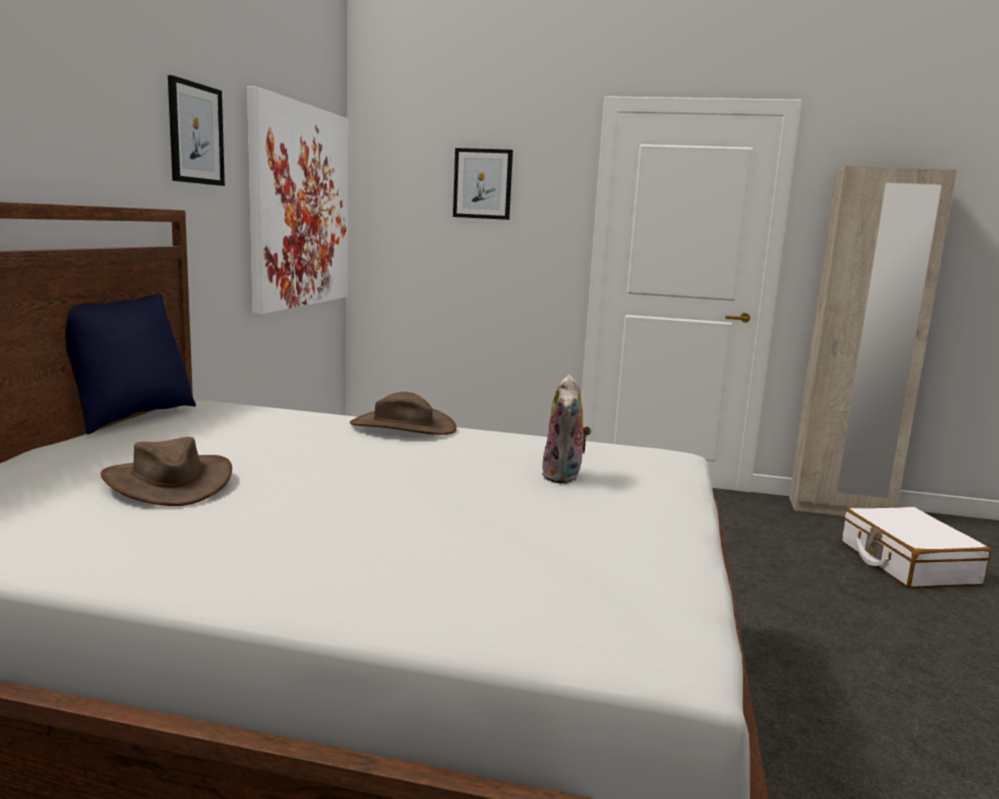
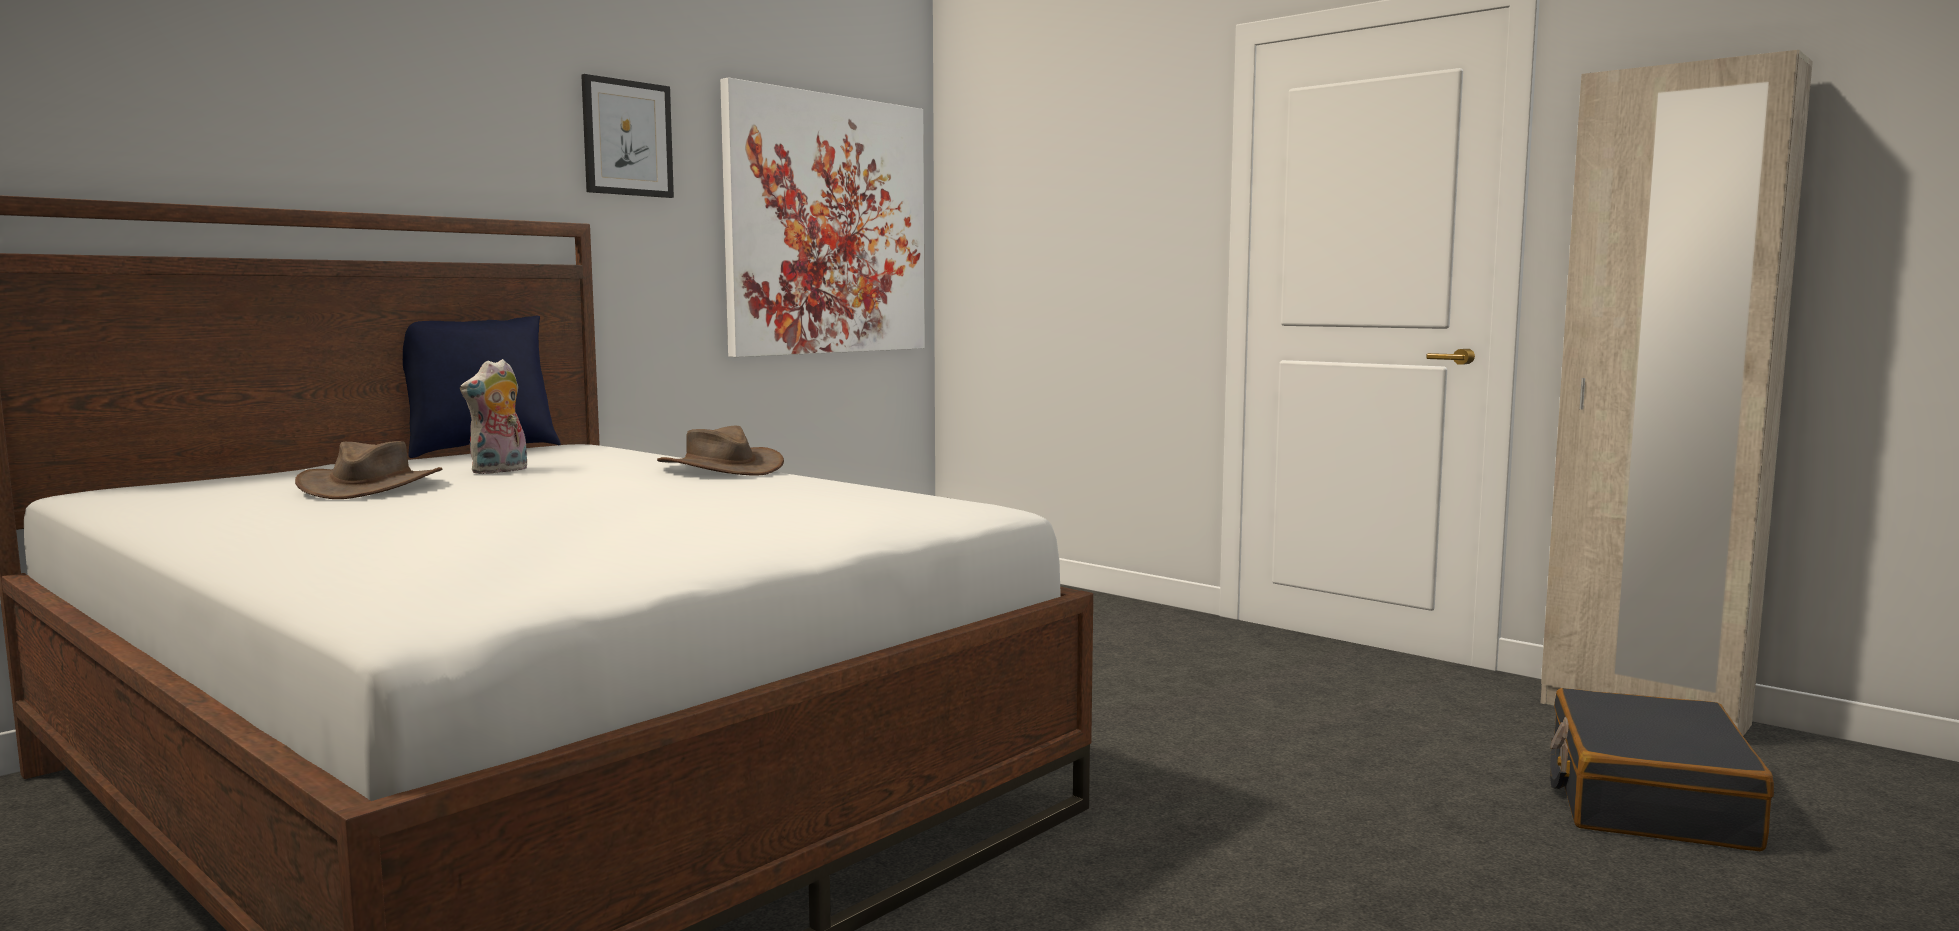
camera: 30 degrees right, 5 degrees down
(482, 184) = (1085, 177): picture -> none
(564, 476) = (765, 512): plush toy -> plush toy (500, 471)
(907, 563) = (1647, 798): white suitcase -> black suitcase

